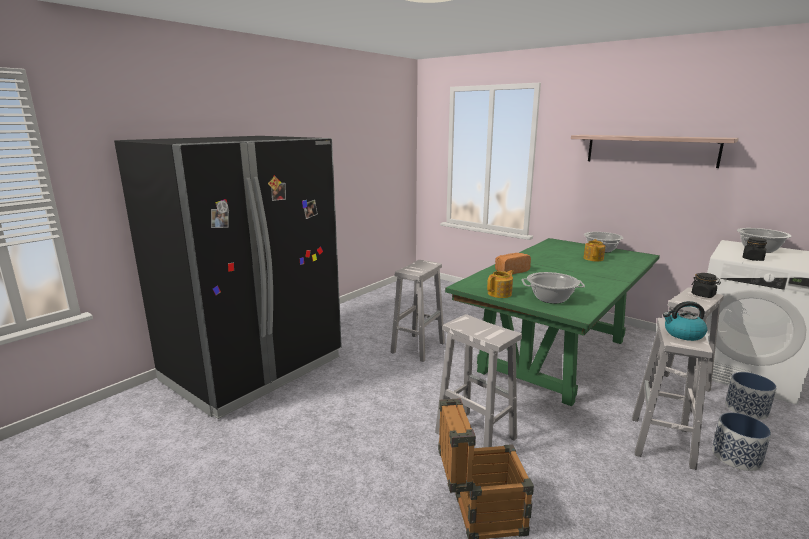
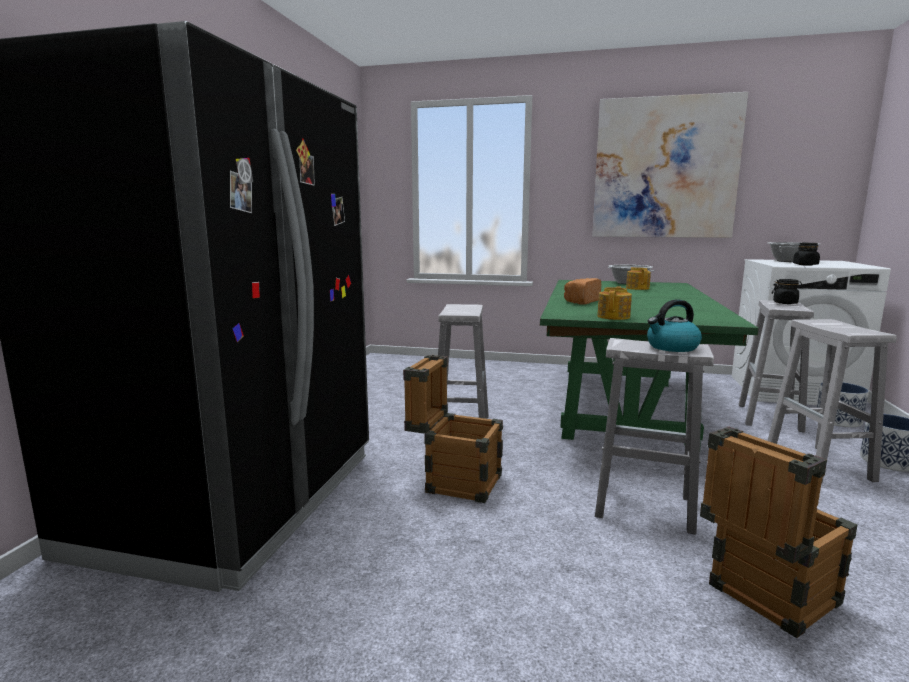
camera: 25 degrees left, 5 degrees down
(375, 386) = (454, 481): none -> crate
(551, 298) = (674, 315): cooking pot -> none
(650, 150) = (664, 169): shelf -> picture
(683, 334) = (842, 327): kettle -> kettle (672, 347)

